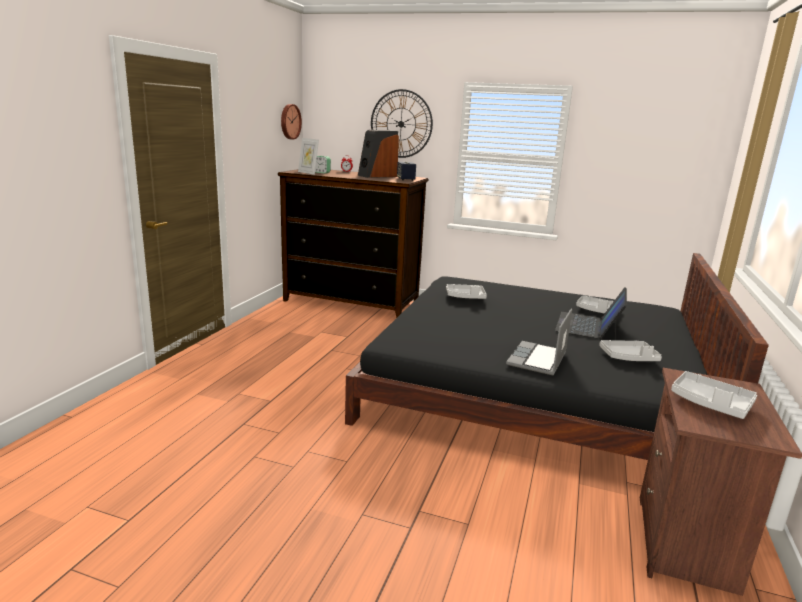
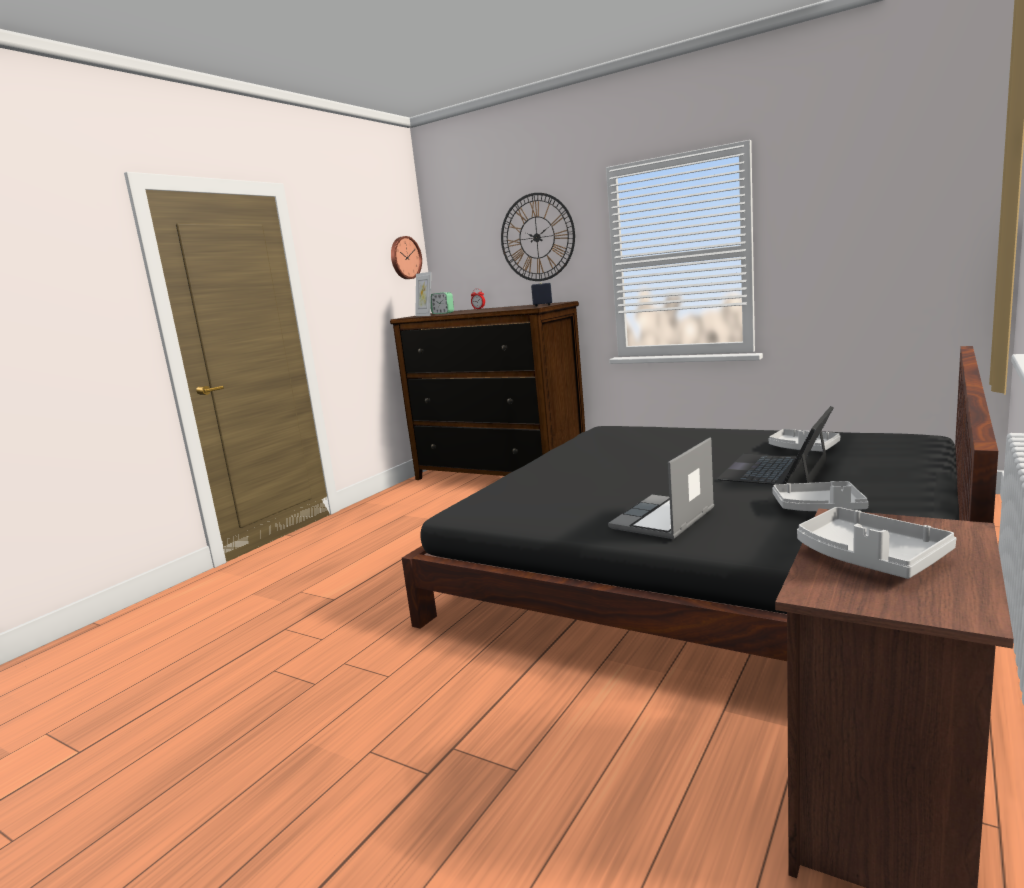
camera: 15 degrees right, 5 degrees down
(377, 176) = (510, 307): speaker -> none
(465, 297) = (608, 447): grey tray -> none

